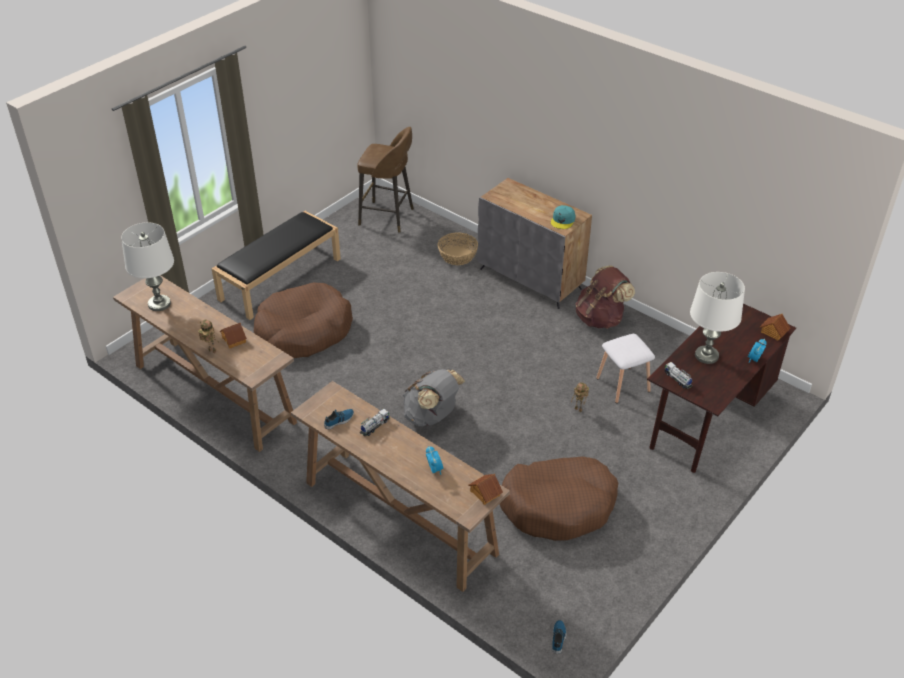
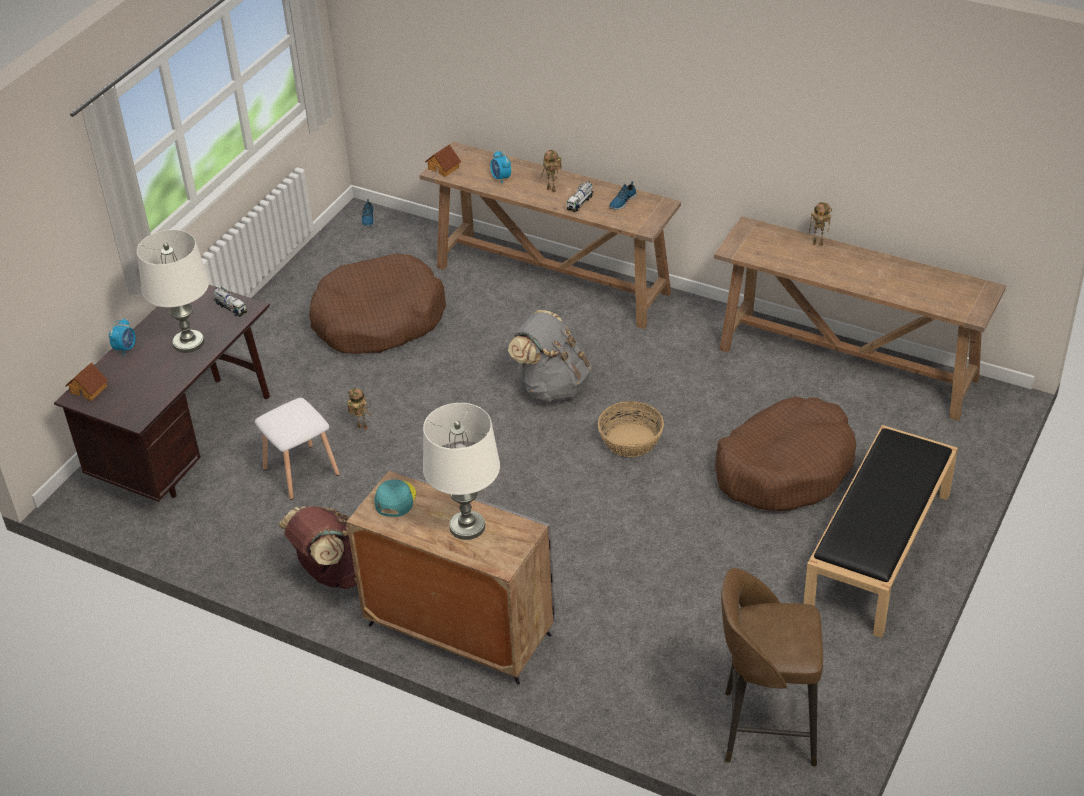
camera: 170 degrees right, 0 degrees up
(159, 304) = (935, 286): white table lamp -> white table lamp (467, 527)
(234, 340) = (801, 260): toy house -> none
(393, 446) = (552, 190): none -> toy robot
(458, 256) = (598, 657): basket -> basket (630, 440)

